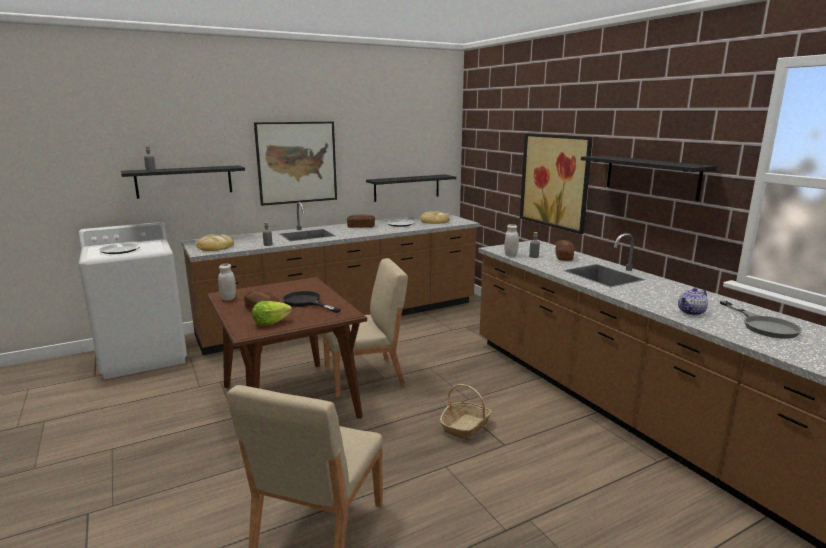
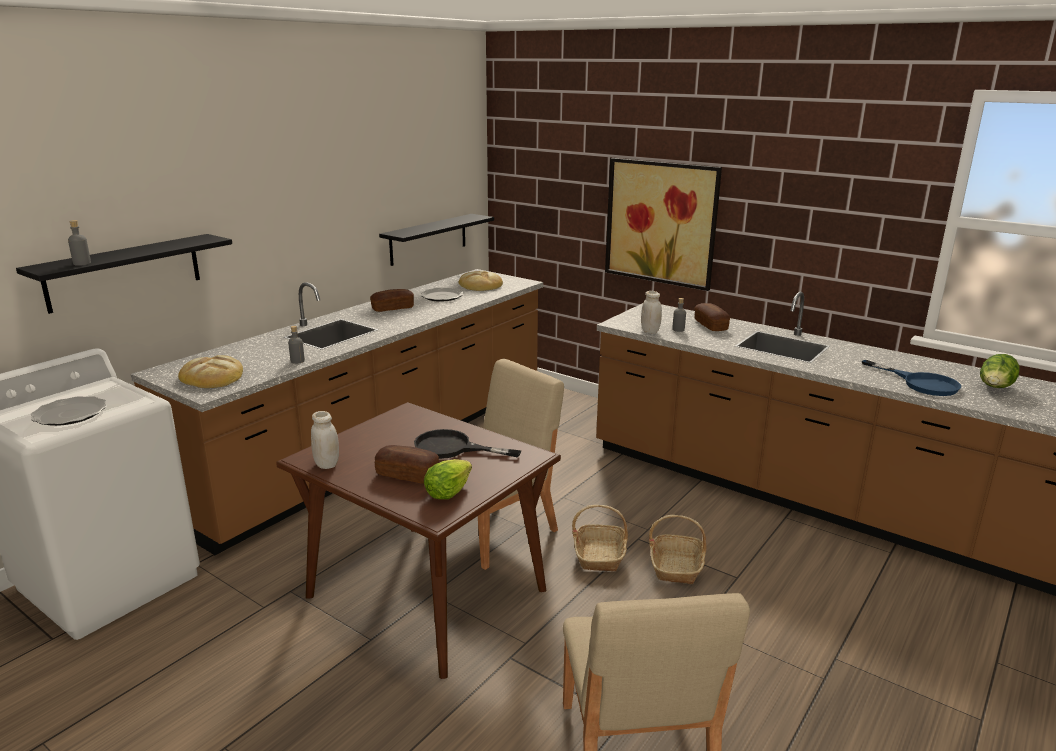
camera: 25 degrees left, 5 degrees up
(297, 162) = (288, 219): picture -> none
(418, 406) = (600, 555): none -> basket
(651, 176) = (809, 219): black shelf -> none
(691, 312) = (921, 383): teapot -> blue frying pan
(763, 325) = (995, 388): grey frying pan -> lettuce

